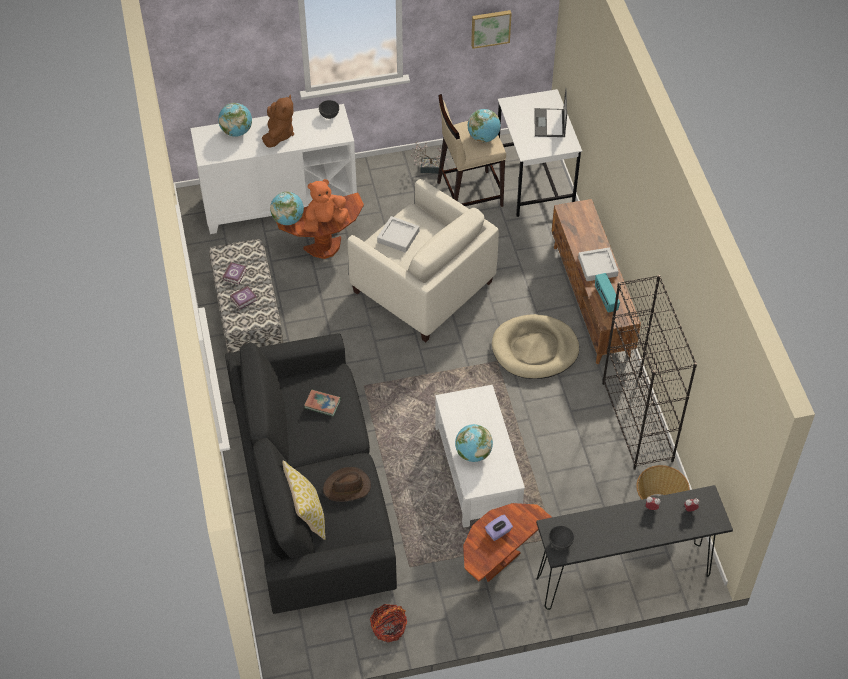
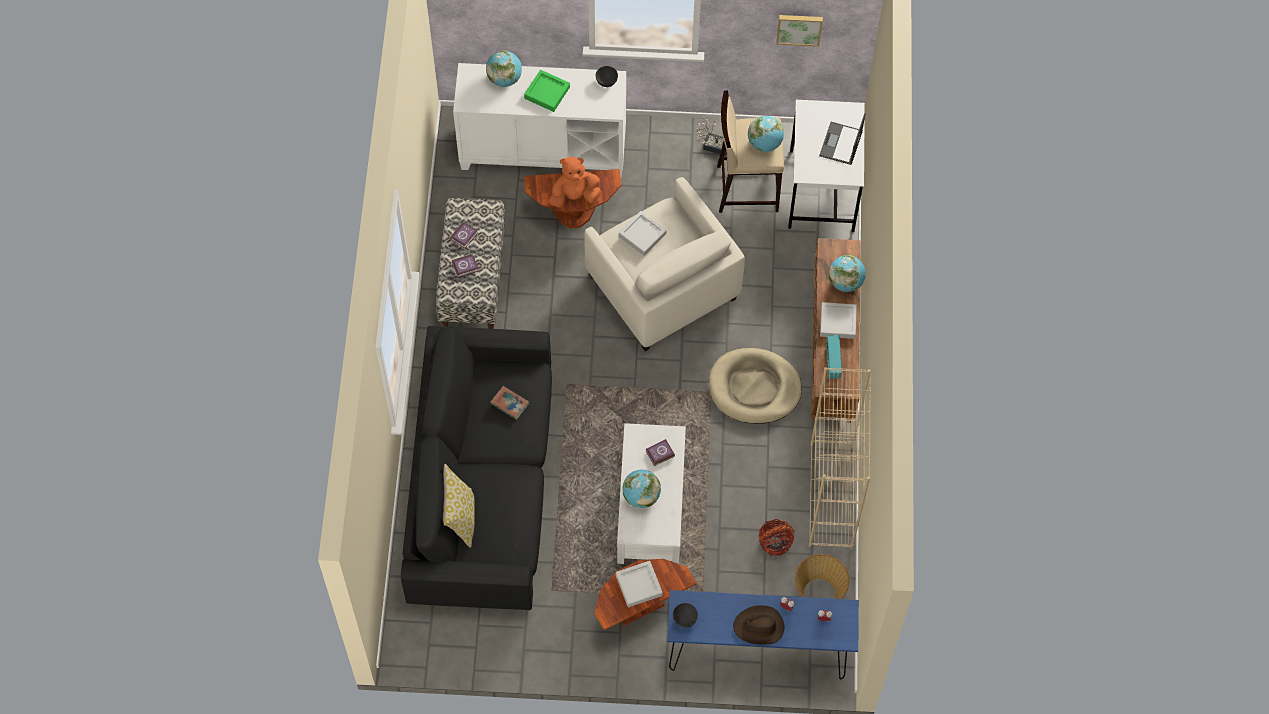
camera: 15 degrees right, 10 degrees up
(278, 134) = (547, 93): brown plush toy -> green tray
(288, 219) = (537, 184): globe -> globe (845, 282)
(347, 487) = (507, 499): brown hat -> brown hat (759, 627)
(388, 628) = (512, 647): basket -> basket (775, 542)
(476, 413) = (659, 453): none -> book
(498, 532) = (639, 585): purple tissue box -> grey tray
(623, 577) = (757, 657): black console table -> blue console table
(637, 422) = (831, 496): black bookcase -> beige bookcase

